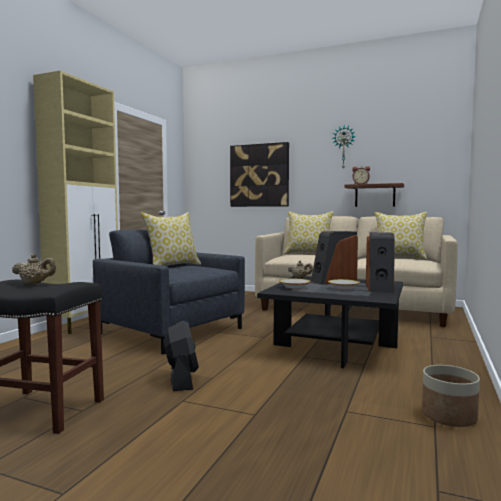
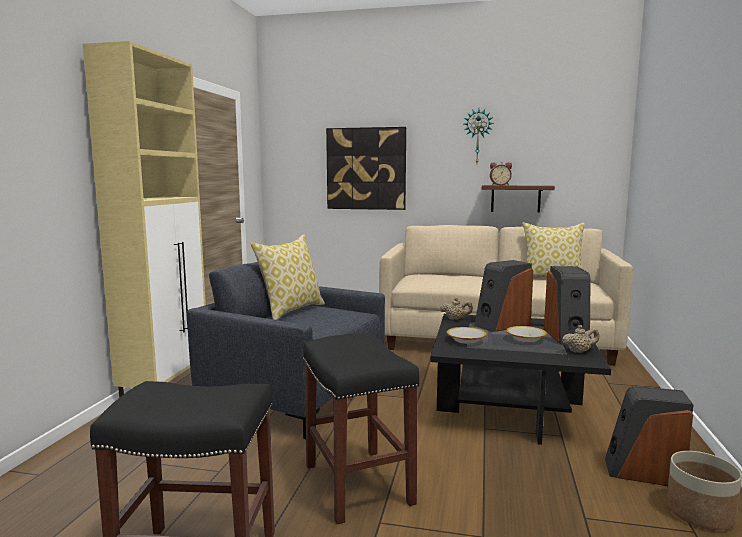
camera: 10 degrees left, 5 degrees up
(35, 283) = (185, 395): beige teapot -> beige teapot (579, 351)
(181, 379) = (356, 483): black fan -> black stool
(308, 254) = (438, 274): pillow -> none
(418, 389) = (643, 472): none -> speaker

